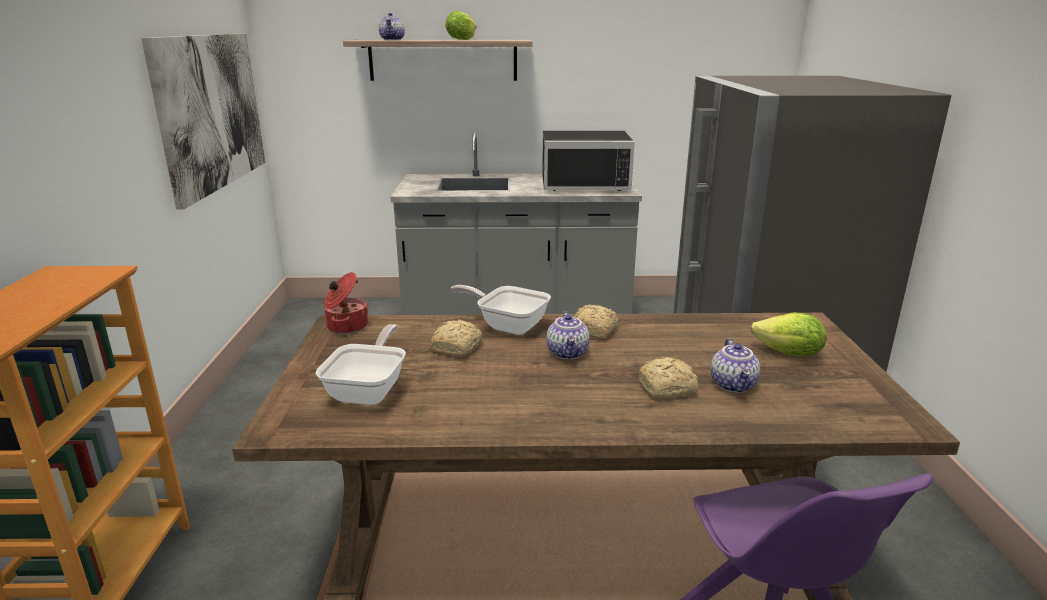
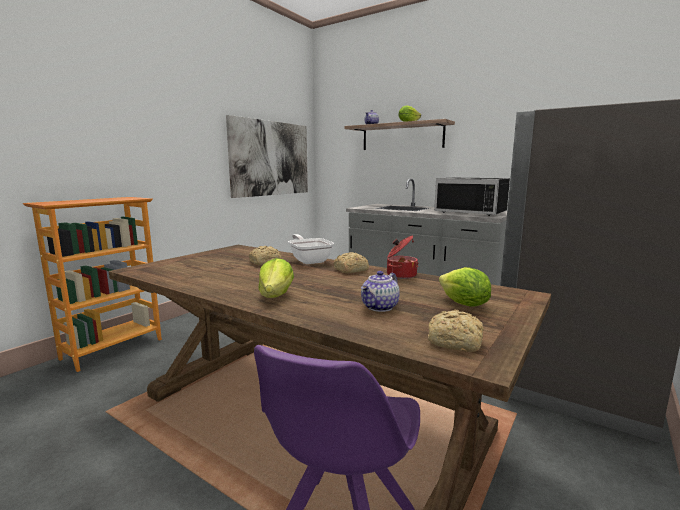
camera: 35 degrees right, 10 degrees down
(346, 326) = (238, 248): cooking pot -> cooking pot (400, 275)
(370, 390) = (194, 267): frying pan -> none
(568, 353) = (313, 275): teapot -> none
(602, 407) = (276, 296): none -> lettuce
(668, 388) = (333, 298): bread -> bread (456, 342)

